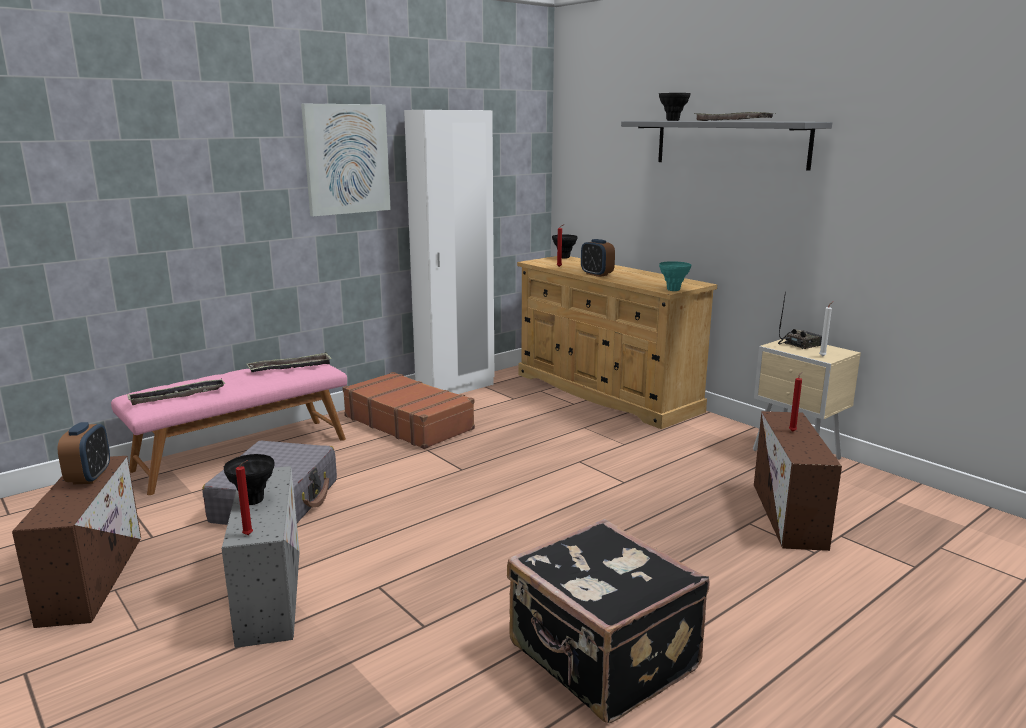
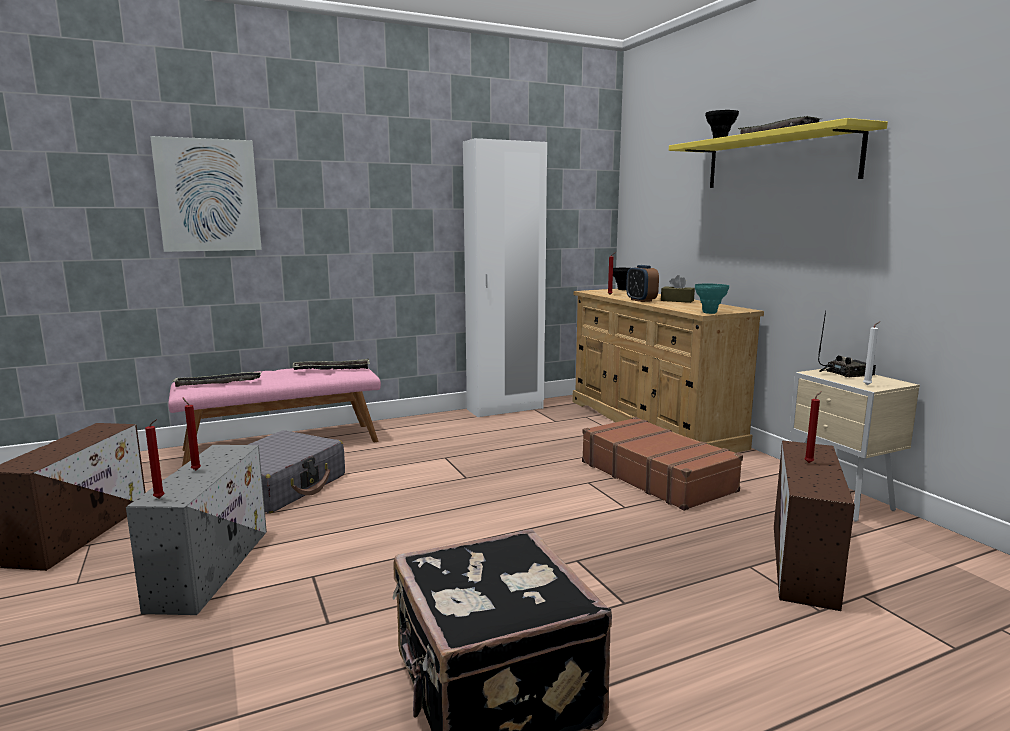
camera: 15 degrees right, 5 degrees down
(89, 477) = (88, 437): alarm clock -> none
(253, 501) = (195, 470): black vase -> red candle
(346, 159) = (404, 184): picture -> picture (208, 195)
(409, 423) = (443, 433): brown suitcase -> brown suitcase (656, 476)
(630, 273) = (677, 300): none -> brown tissue box
(730, 143) = (779, 160): grey shelf -> yellow shelf

